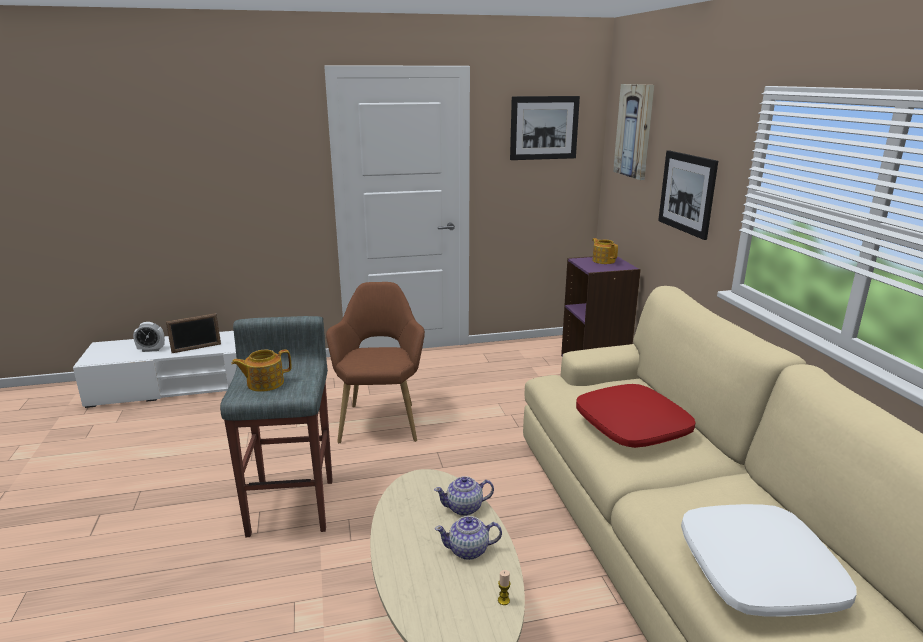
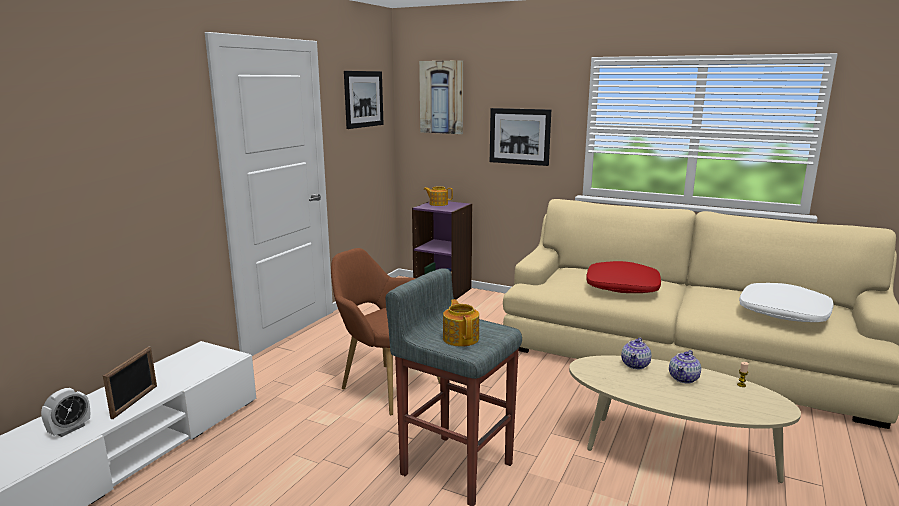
camera: 50 degrees left, 5 degrees down
(264, 383) = (461, 338): teapot -> teapot turned 150 degrees clockwise

